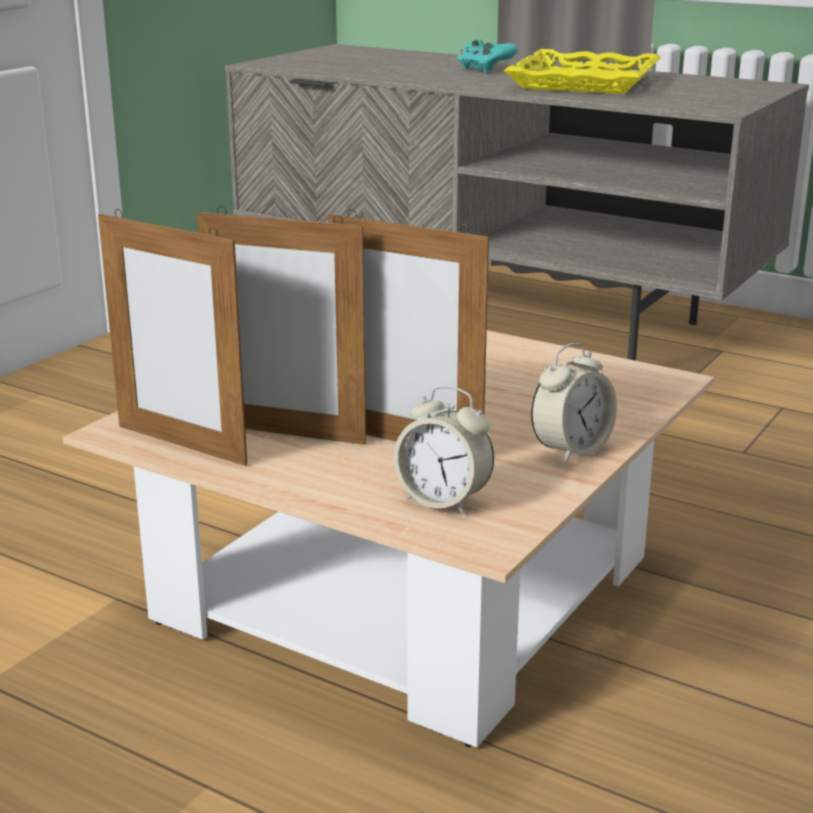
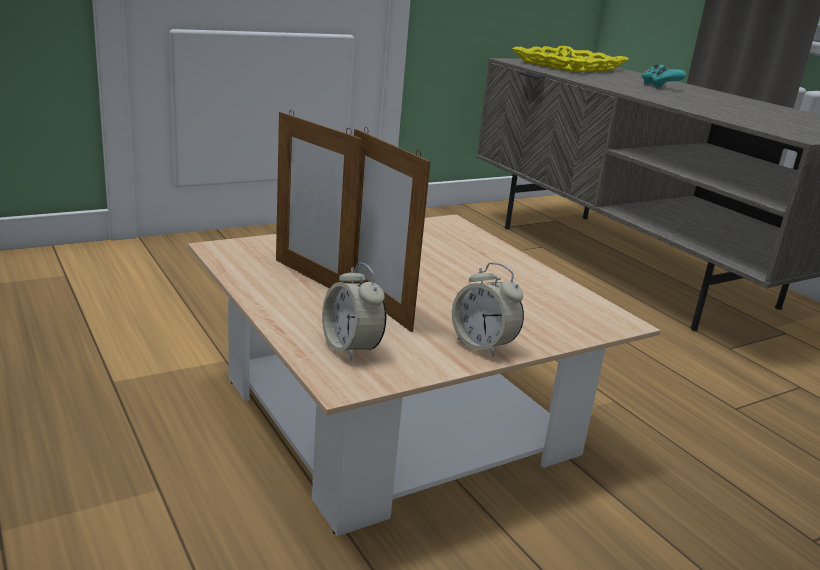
camera: 25 degrees right, 0 degrees up
(181, 445) = (243, 266): picture frame -> none
(571, 450) = (483, 345): alarm clock -> alarm clock turned 60 degrees clockwise
(585, 83) = (721, 105): yellow tray -> yellow tray (569, 66)

